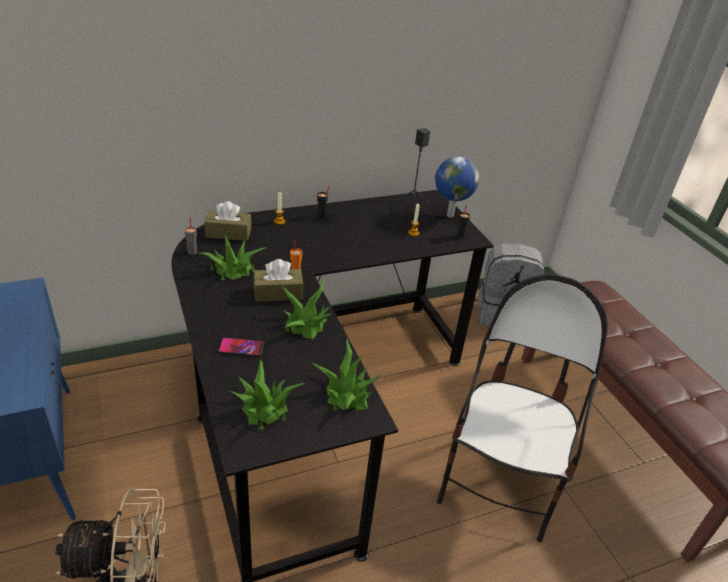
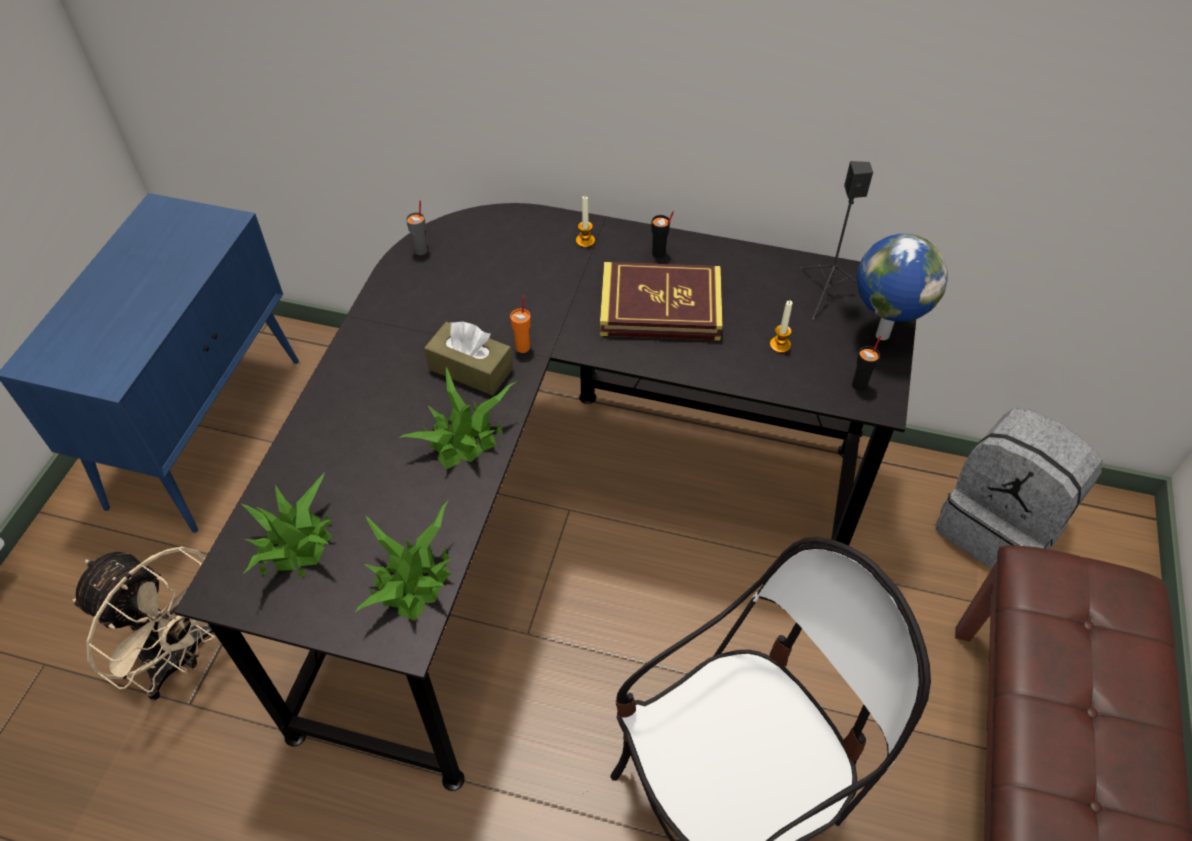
camera: 40 degrees right, 15 degrees up
(228, 233) = (496, 235): brown tissue box -> none
(232, 268) = (448, 300): potted plant -> none
(241, 348) = (347, 436): phone -> none
(345, 236) = (660, 307): none -> book

